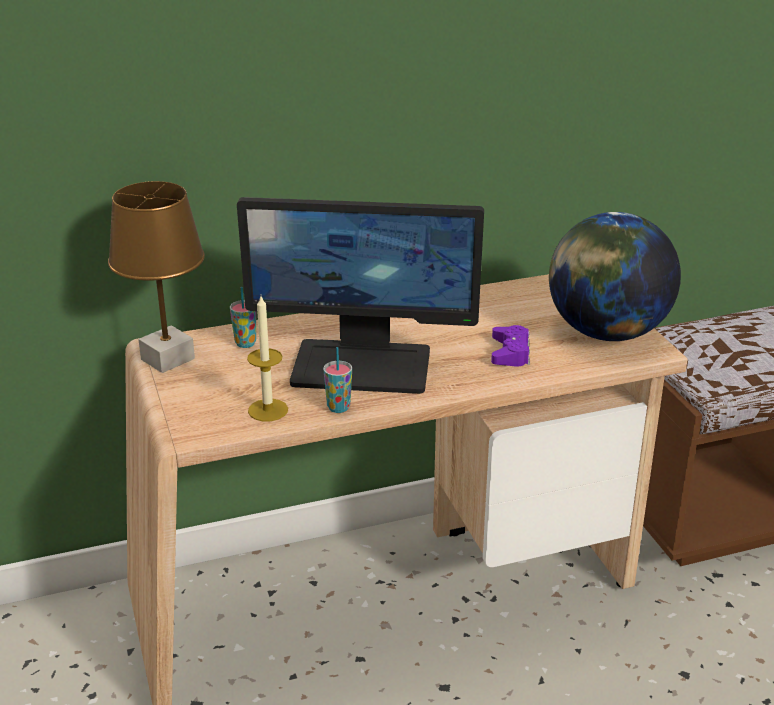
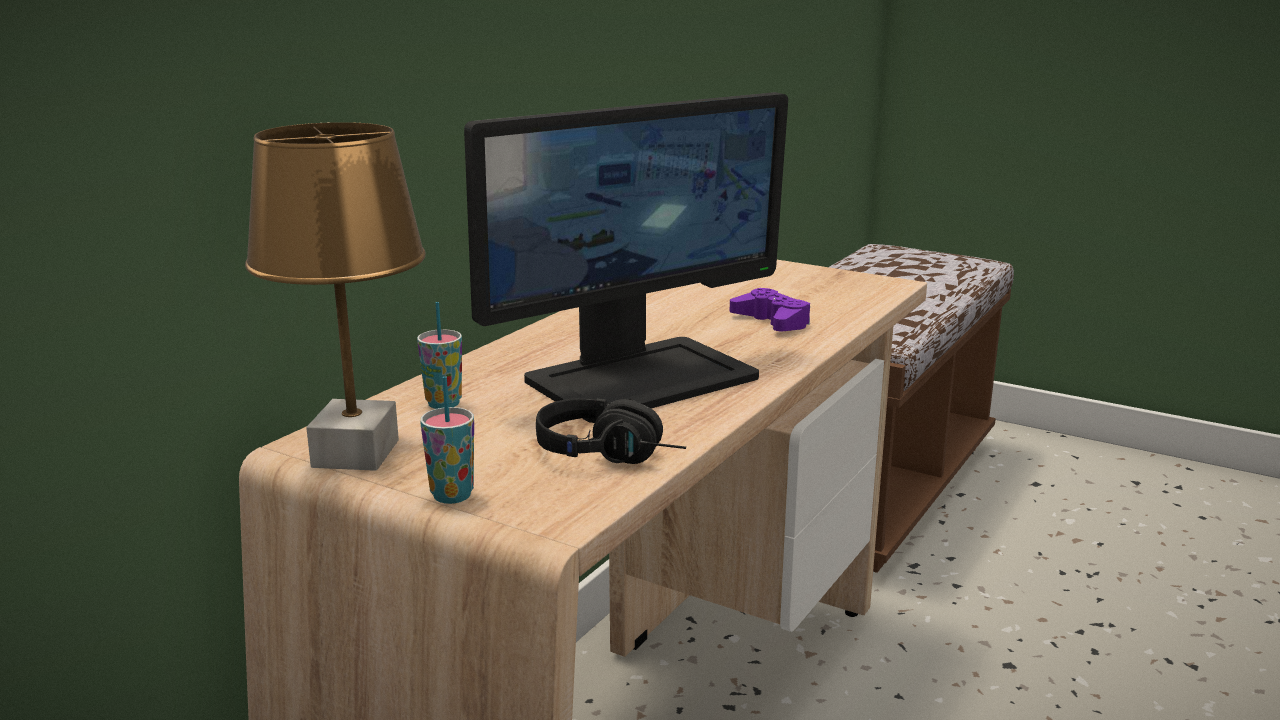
camera: 40 degrees left, 10 degrees down
(268, 410) = (613, 454): candle -> black headphones
(338, 408) = (696, 422): cup -> cup (452, 495)
(606, 332) = (823, 283): globe -> none

